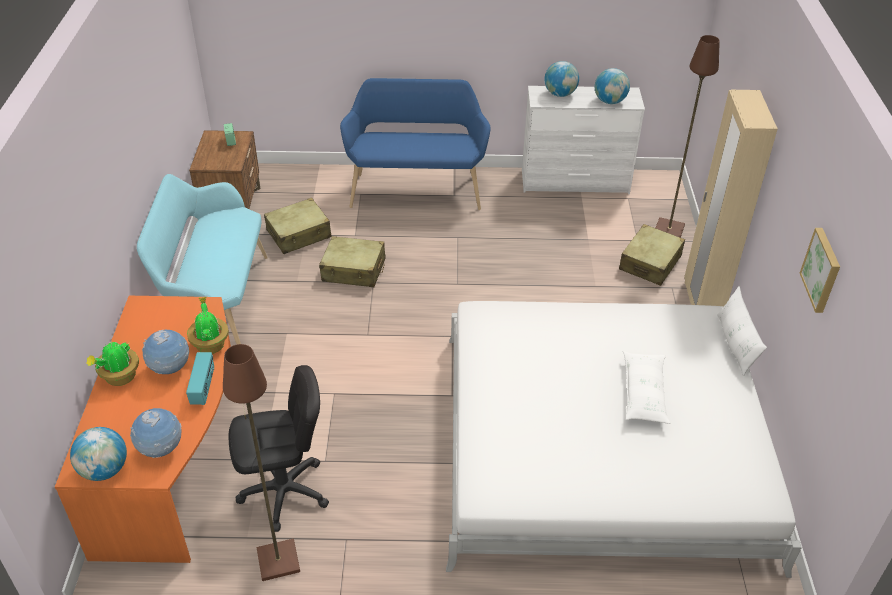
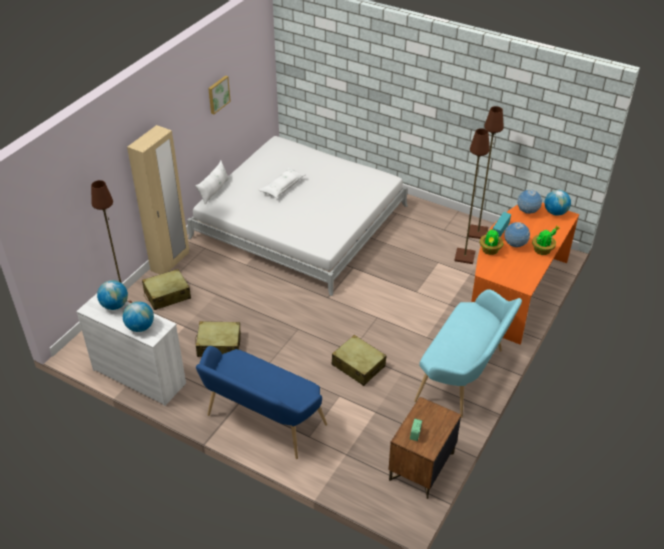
camera: 150 degrees left, 0 degrees up
(284, 492) = (464, 256): black office chair -> brown floor lamp
(299, 234) = (380, 414): beige suitcase -> beige suitcase (219, 345)

